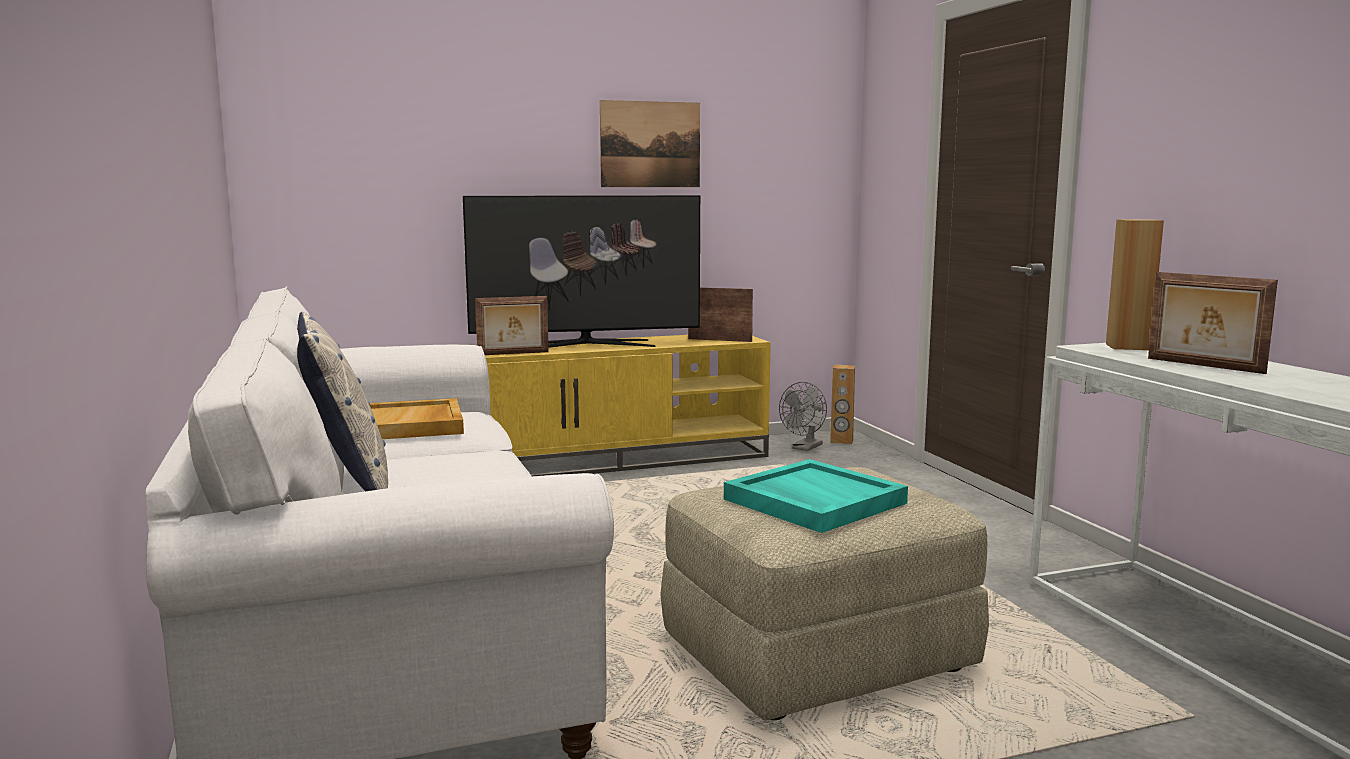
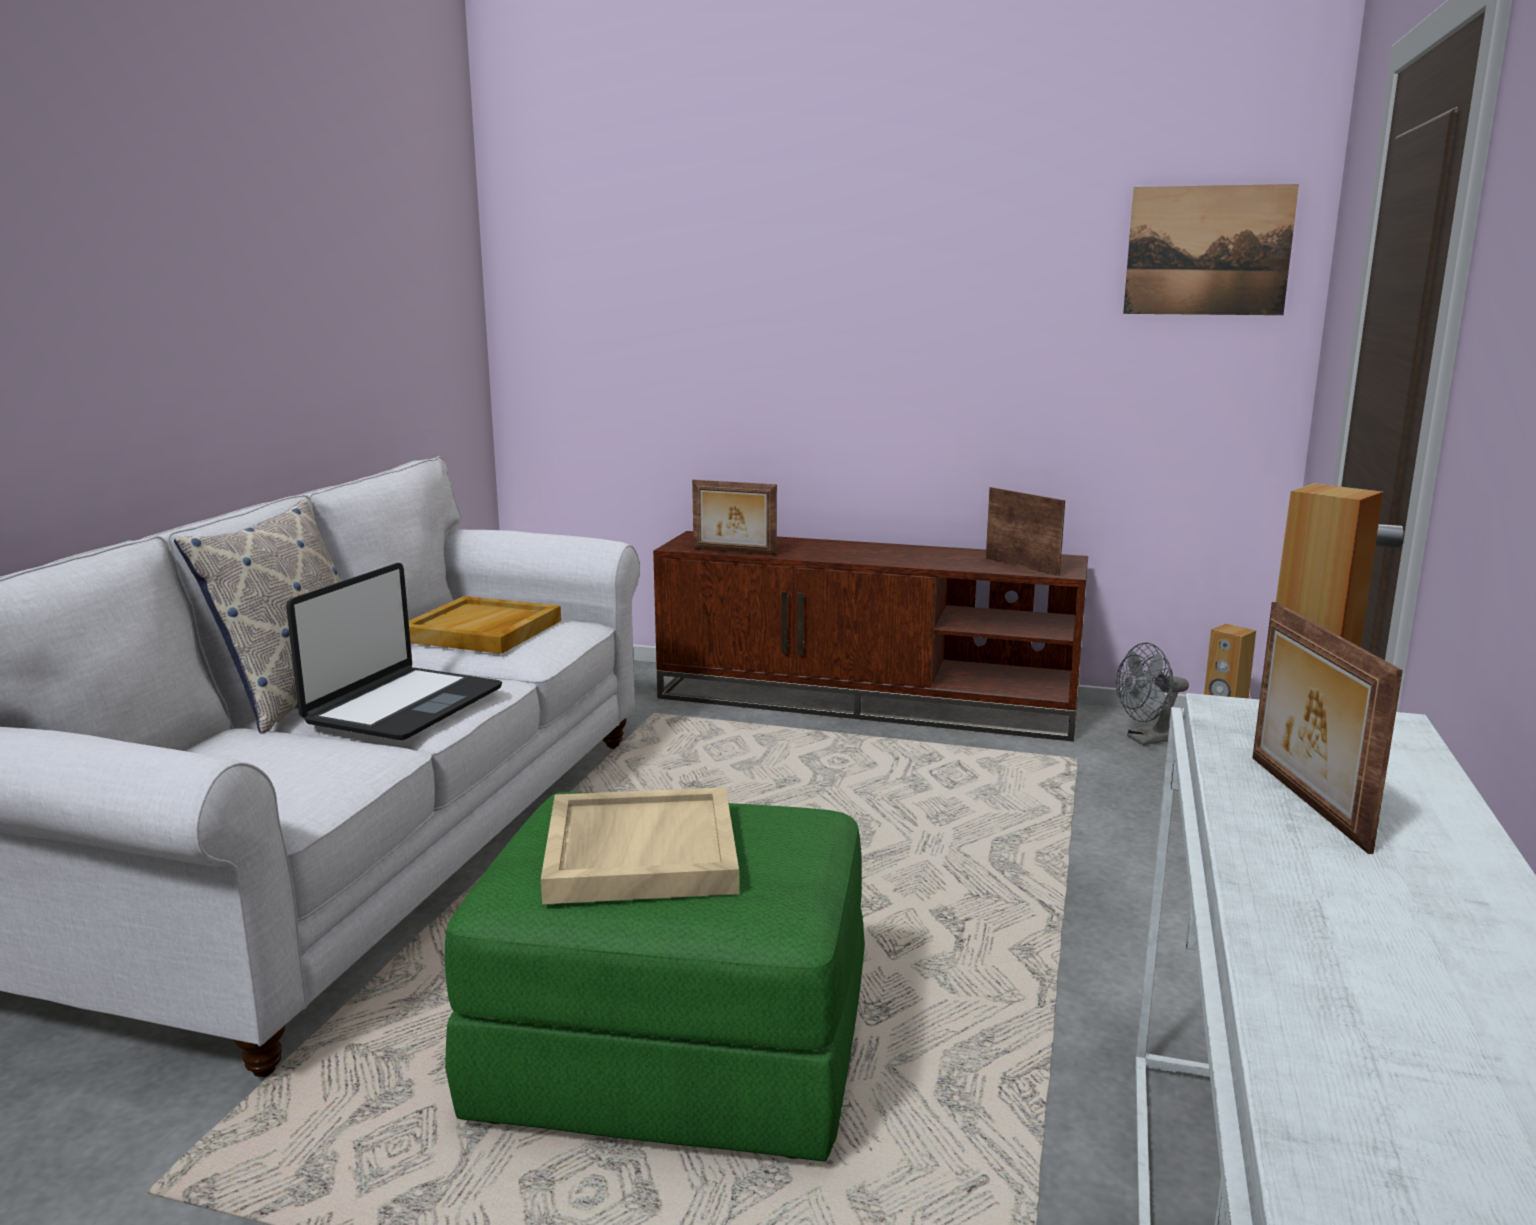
camera: 35 degrees right, 5 degrees up
(460, 473) = (403, 706): none -> laptop
(585, 345) = (840, 550): television -> none
(610, 460) = (868, 701): yellow tv stand -> brown tv stand
(650, 144) = (968, 284): picture -> picture (1208, 251)
(812, 501) = (639, 852): turquoise tray -> beige tray
(817, 653) = (677, 1053): beige ottoman -> green ottoman

